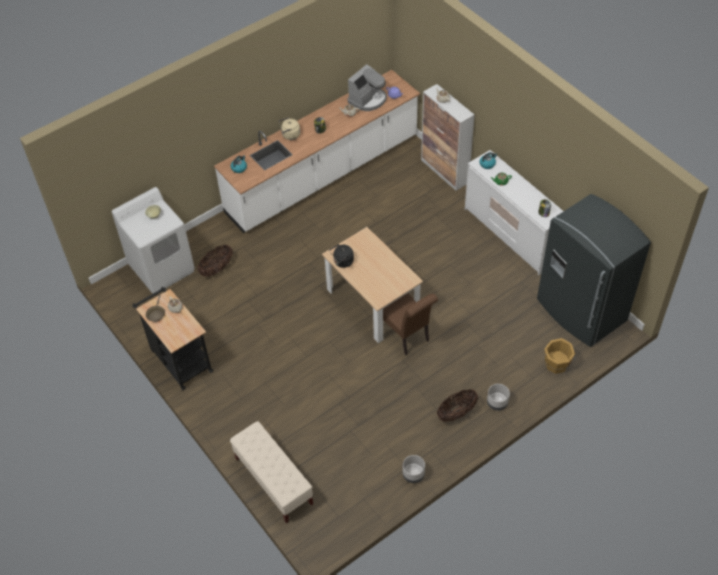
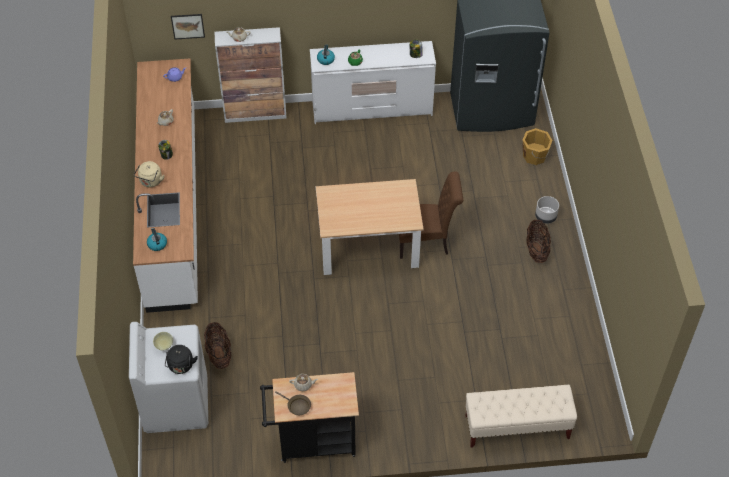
camera: 60 degrees left, 0 degrees up
(342, 262) = (344, 226): black kettle -> black kettle (181, 366)
(368, 99) = (161, 99): coffee machine -> none
(413, 474) = (579, 315): grey planter -> none
(424, 66) = (188, 26): none -> picture

